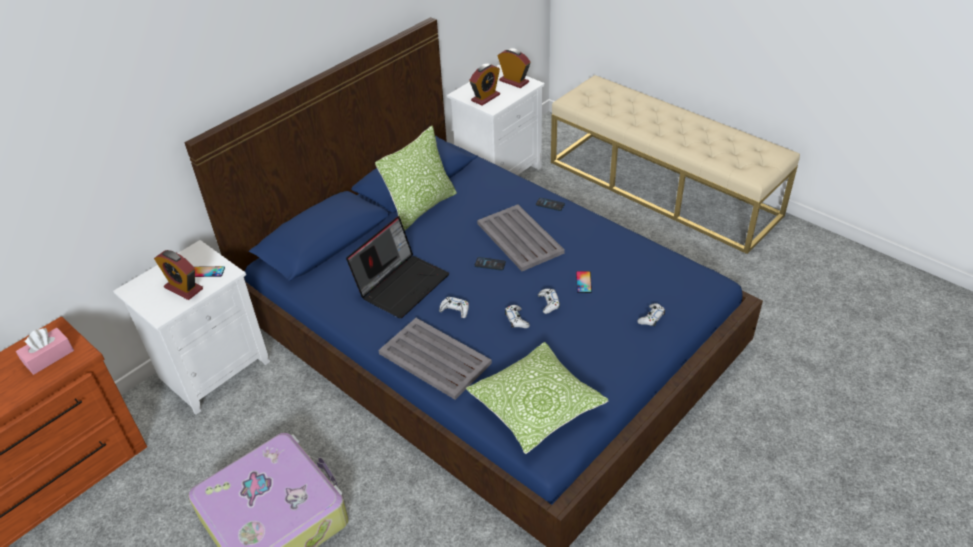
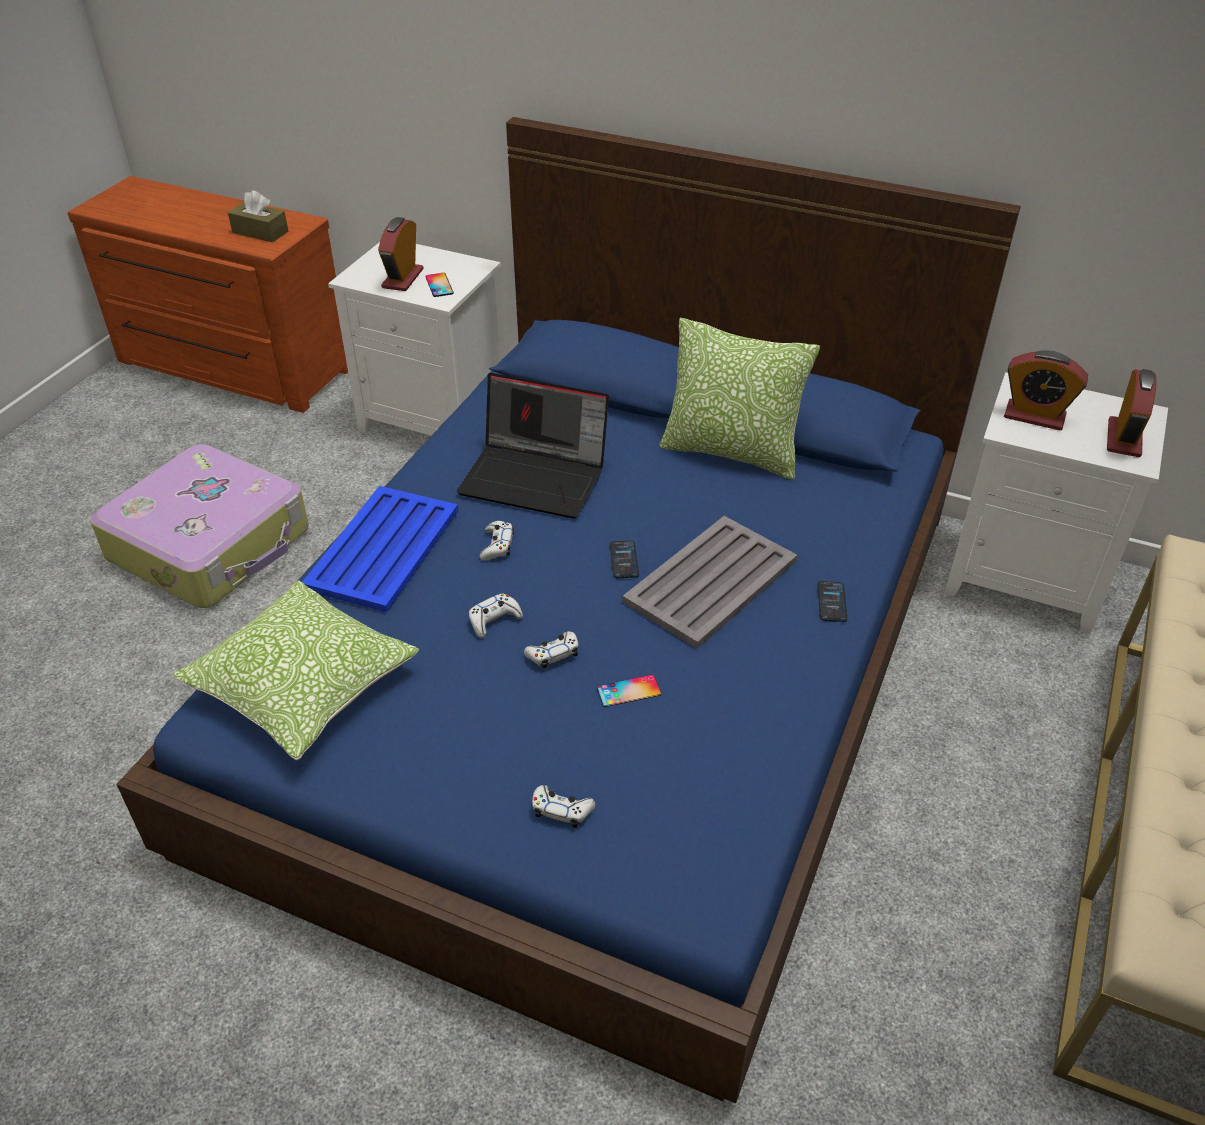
camera: 70 degrees right, 0 degrees up
(49, 357) = (260, 232): pink tissue box -> brown tissue box
(435, 359) = (382, 550): grey tray -> blue tray

